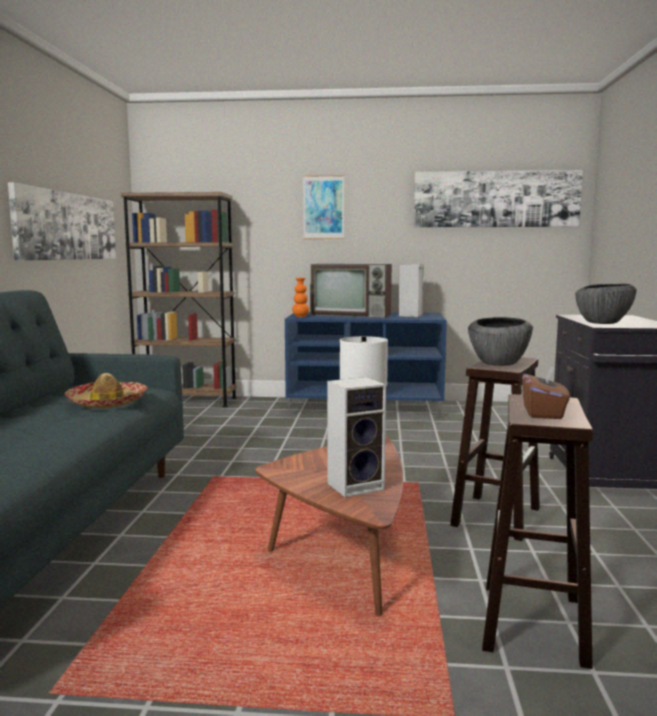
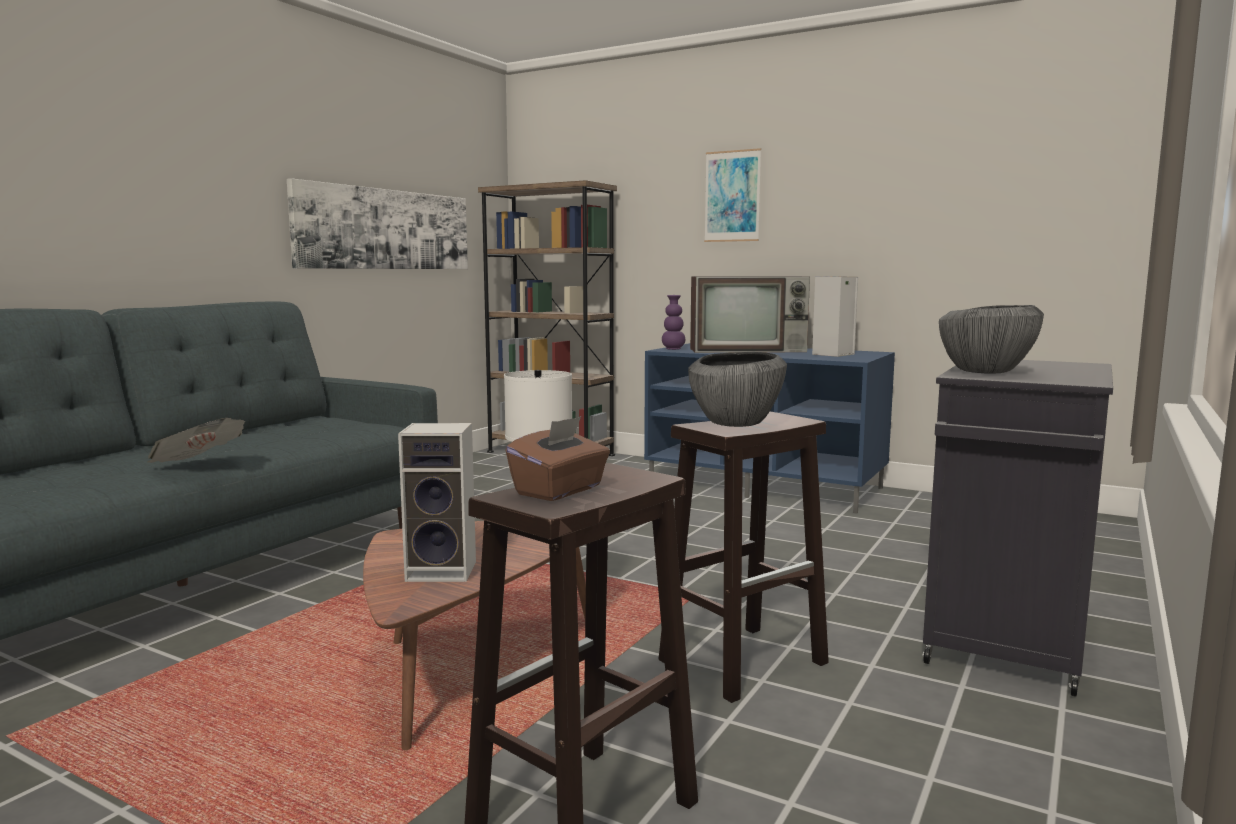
camera: 25 degrees right, 0 degrees up
(72, 436) = (198, 466): none -> newspaper
(107, 403) = (308, 436): hat -> none
(300, 316) = (673, 349): orange vase -> purple vase
(352, 315) = (749, 350): television -> television turned 45 degrees counterclockwise
(496, 199) = (994, 172): picture -> none

